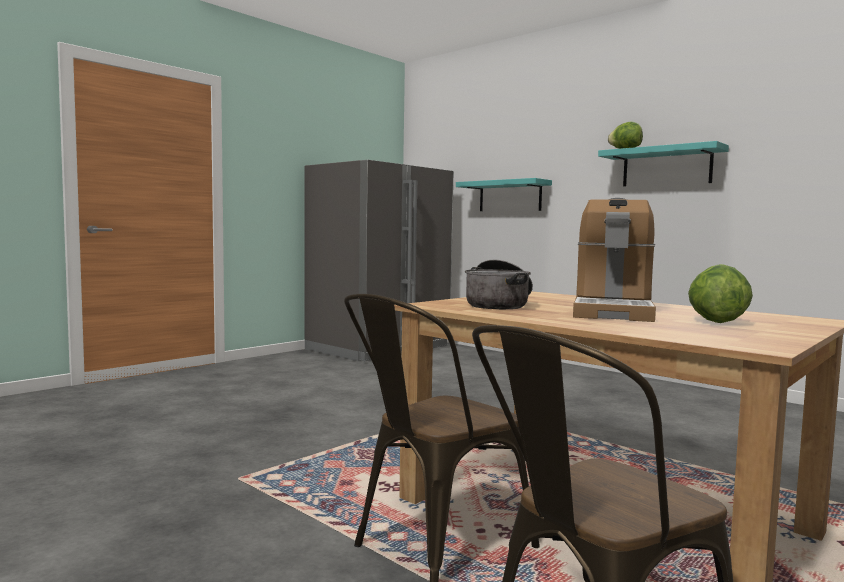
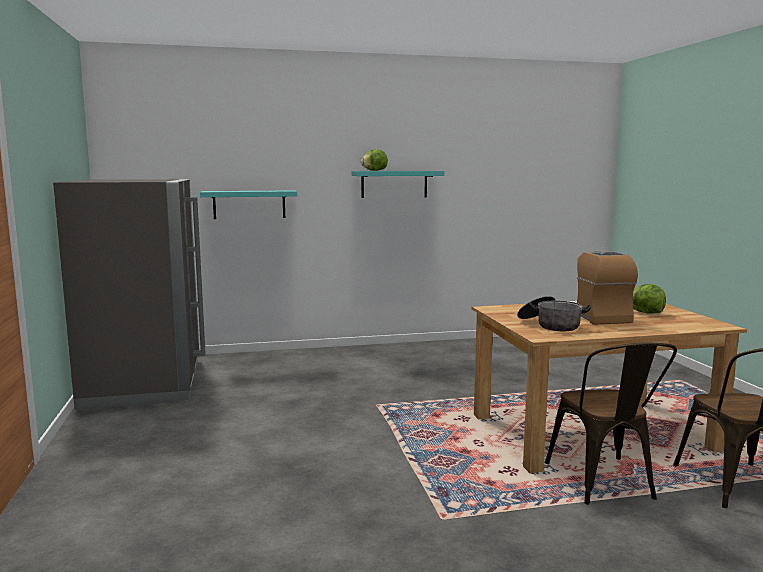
camera: 55 degrees left, 5 degrees up
(612, 311) = (596, 316): coffee machine -> coffee machine turned 150 degrees counterclockwise

